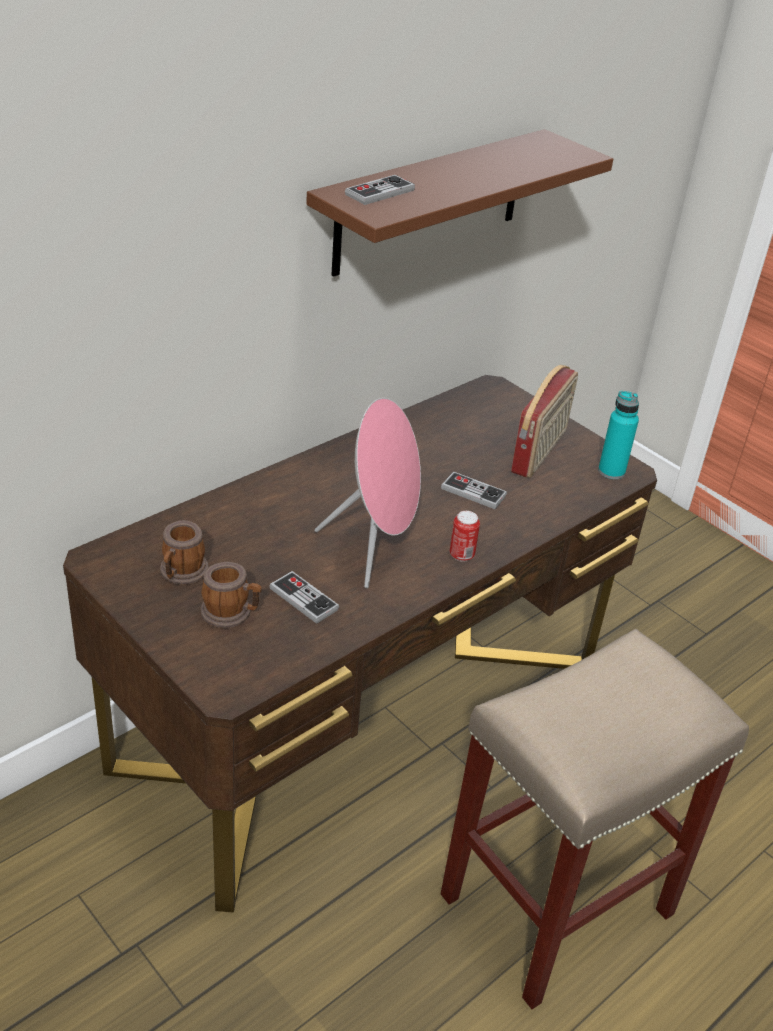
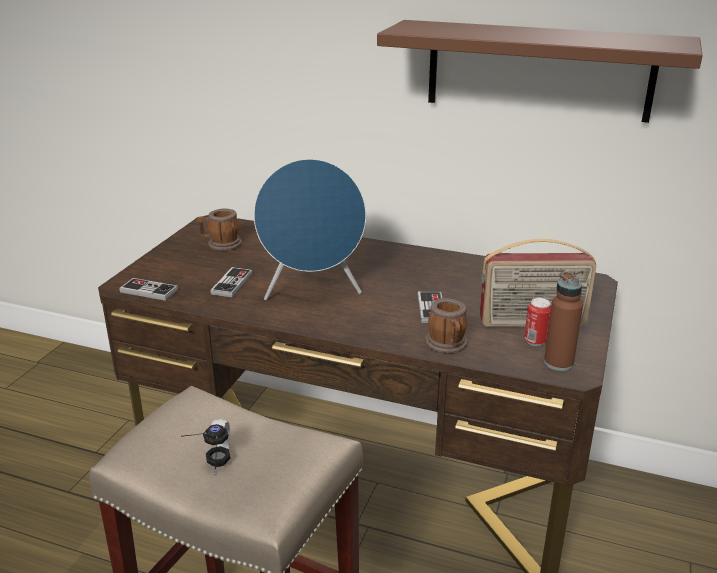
camera: 65 degrees right, 10 degrees down
(231, 613) = (197, 267): mug -> mug (448, 345)
(375, 549) = (312, 292): pink speaker -> blue speaker
(379, 192) = (440, 27): game controller -> game controller (149, 291)
(461, 555) = (344, 324): can -> can (535, 341)
(611, 471) = (558, 363): turquoise bottle -> brown bottle
(642, 735) = (206, 472): none -> headphones

